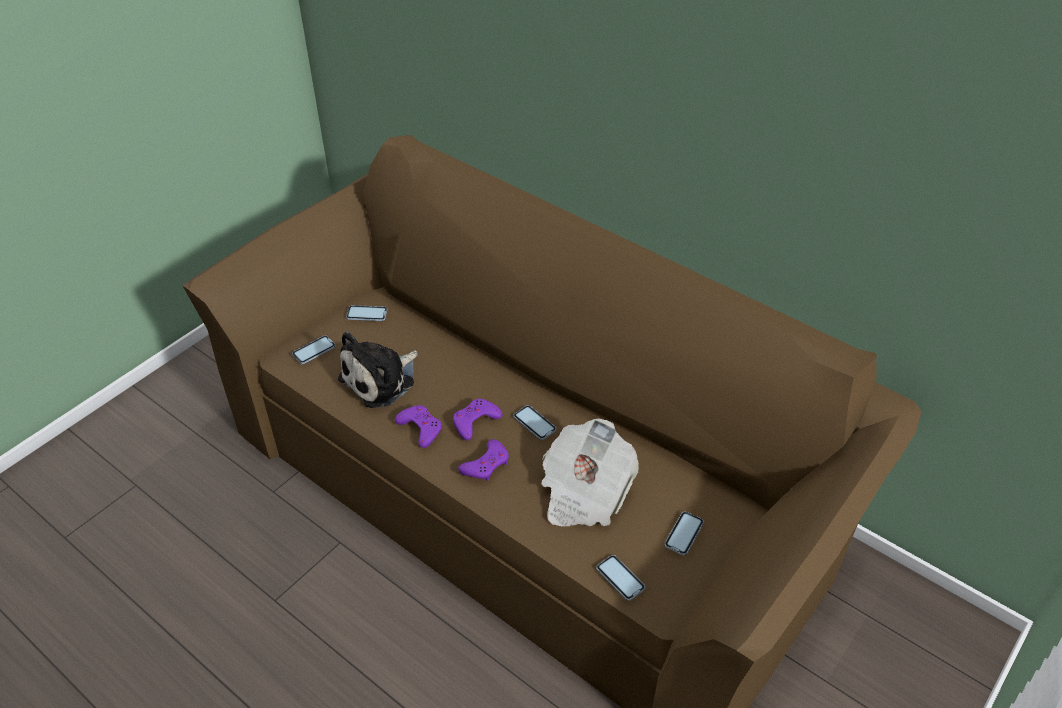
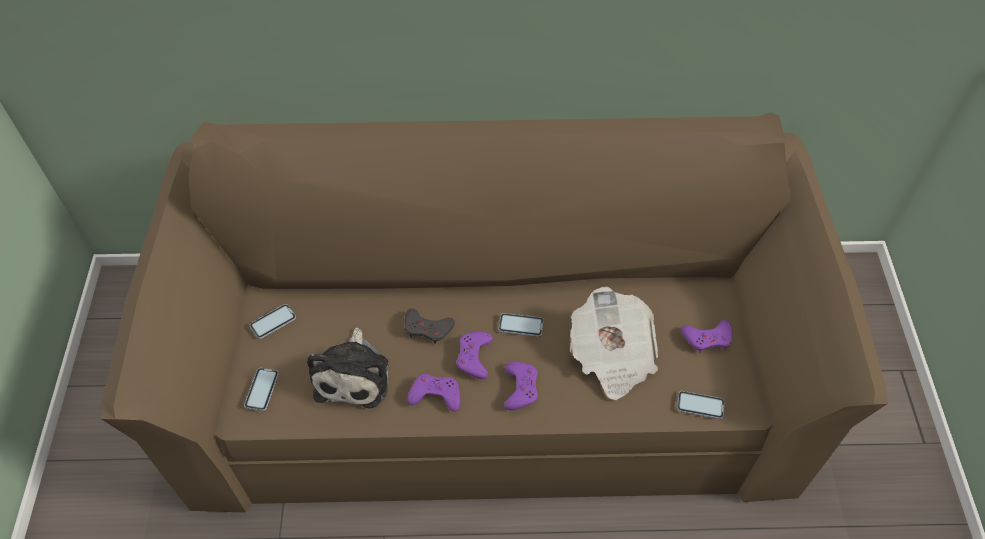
camera: 40 degrees left, 10 degrees up
(463, 382) = (427, 328): none -> grey game controller
(684, 534) = (707, 338): phone -> purple game controller

